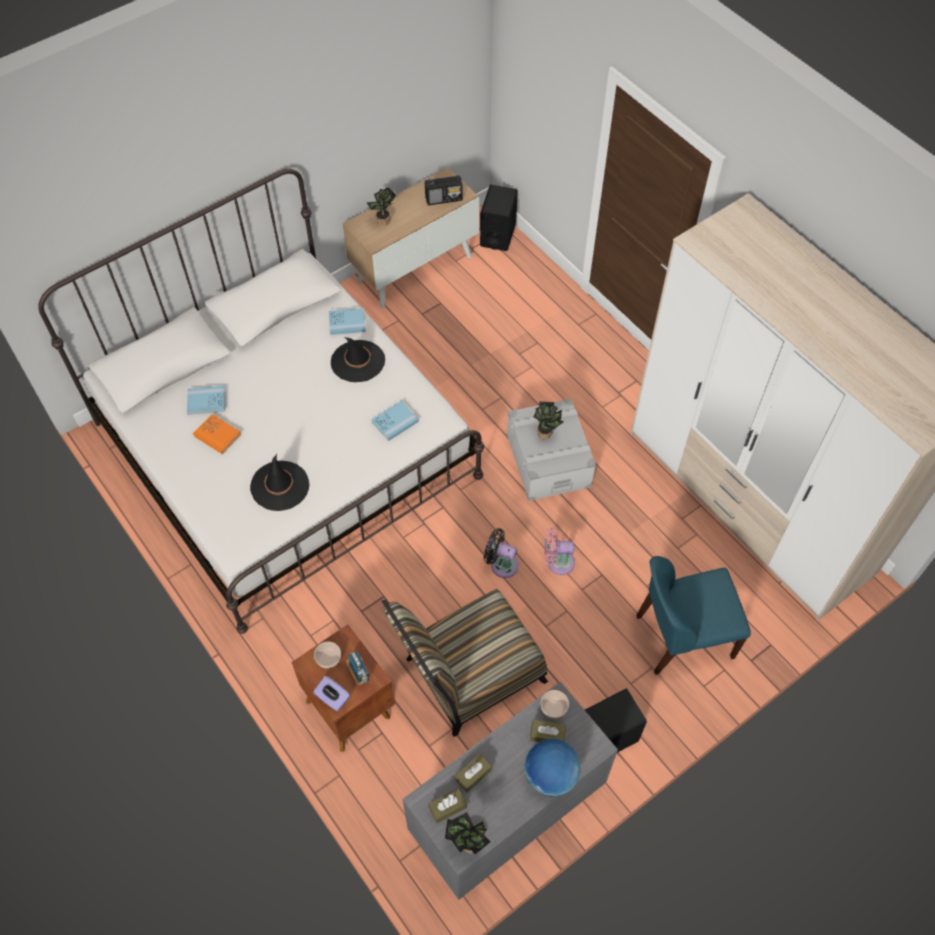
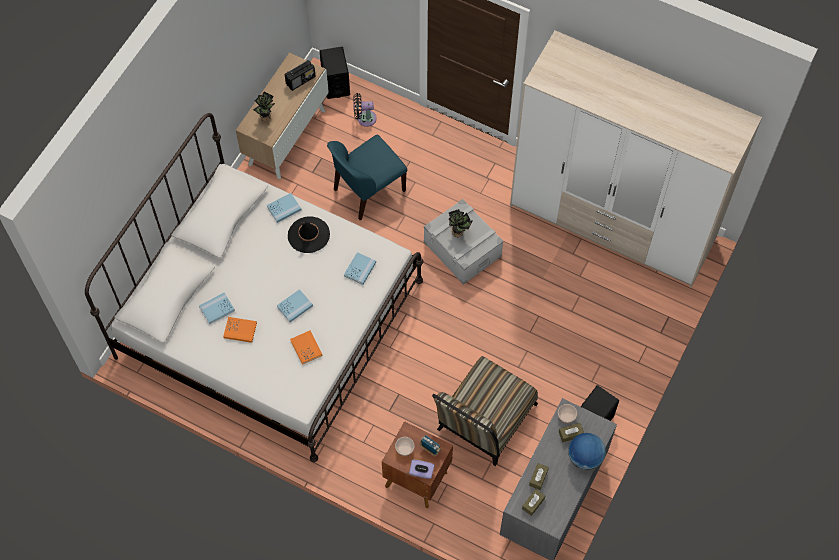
camera: 25 degrees left, 5 degrees up
(280, 486) = (306, 348): black hat -> orange book
(295, 433) = (295, 306): none -> blue book
(467, 844) = (556, 519): potted plant -> none
(501, 564) = (467, 337): black fan -> black fan (364, 118)
(557, 562) = (504, 319): pink fan -> none
(682, 636) = (610, 336): blue chair -> blue chair (368, 191)

